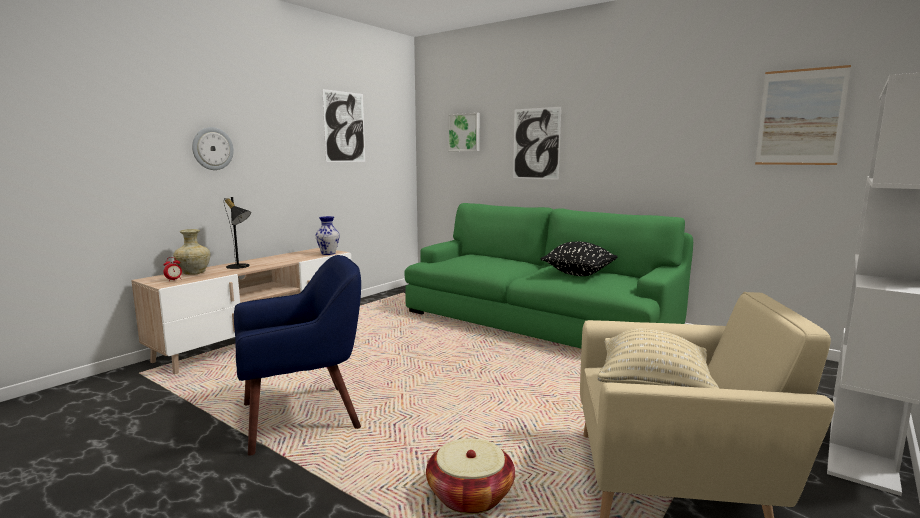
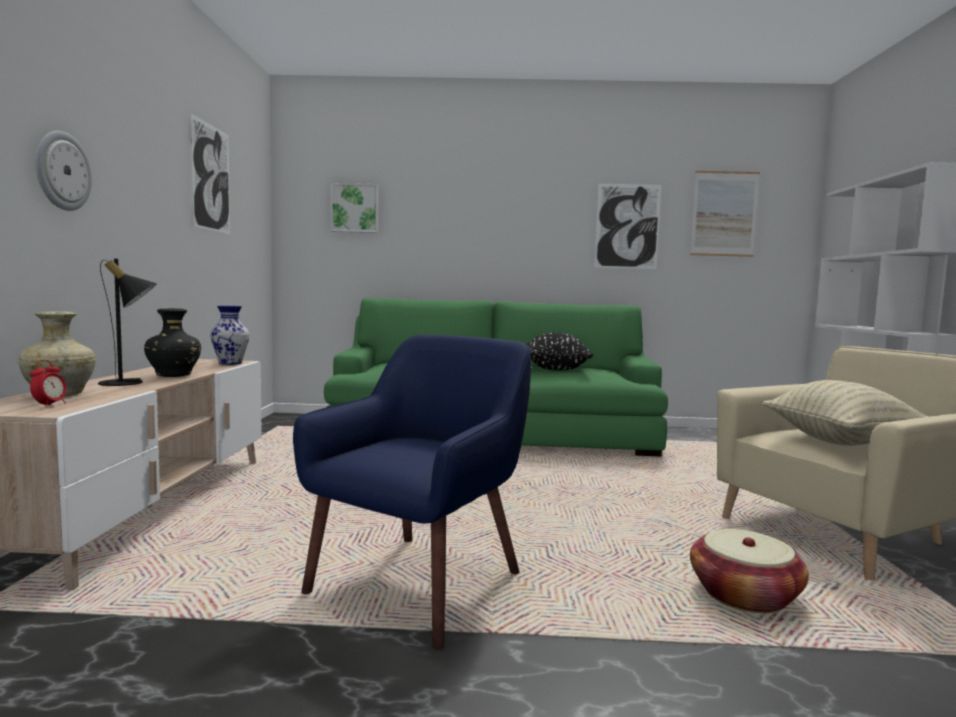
camera: 35 degrees left, 5 degrees down
(273, 262) = (173, 376): none -> black vase
(536, 143) = (459, 227): picture -> picture (627, 226)

